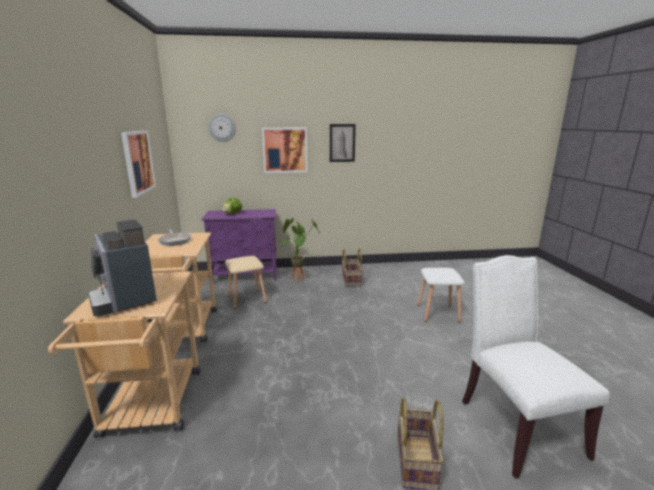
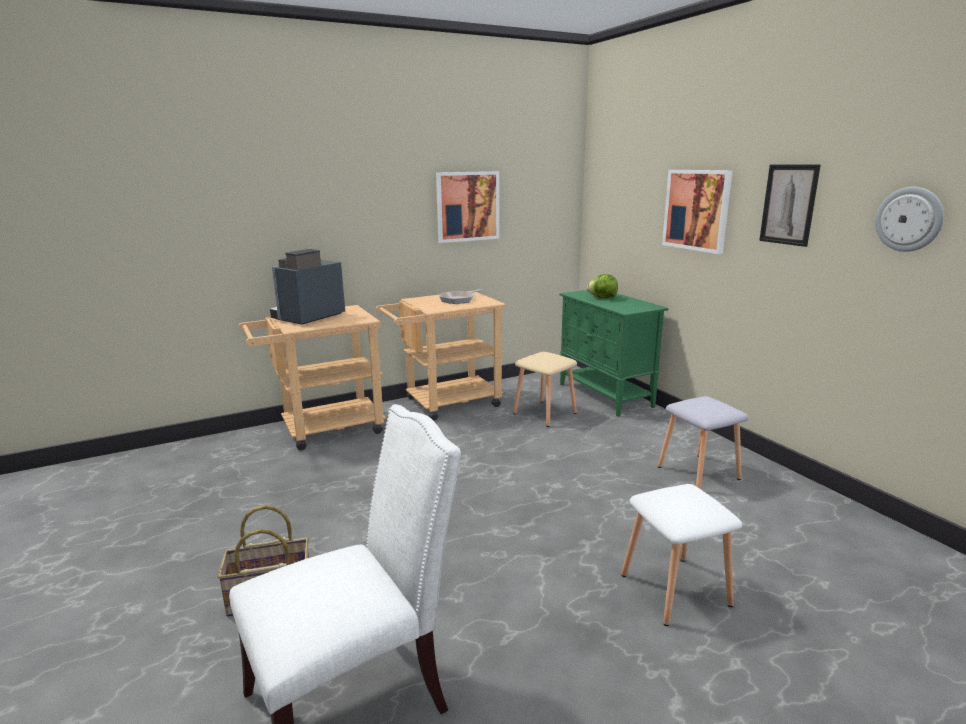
camera: 70 degrees right, 0 degrees up
(222, 127) = (630, 169): wall clock -> wall clock (909, 219)
(245, 276) = (606, 395): purple cabinet -> green cabinet
(298, 278) = (645, 429): potted plant -> none
(351, 280) = (698, 472): basket -> grey stool

